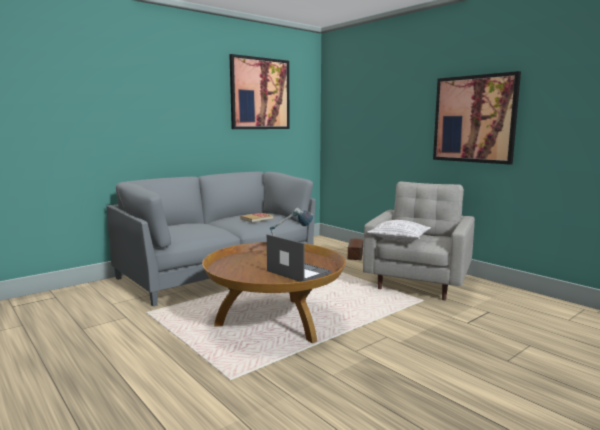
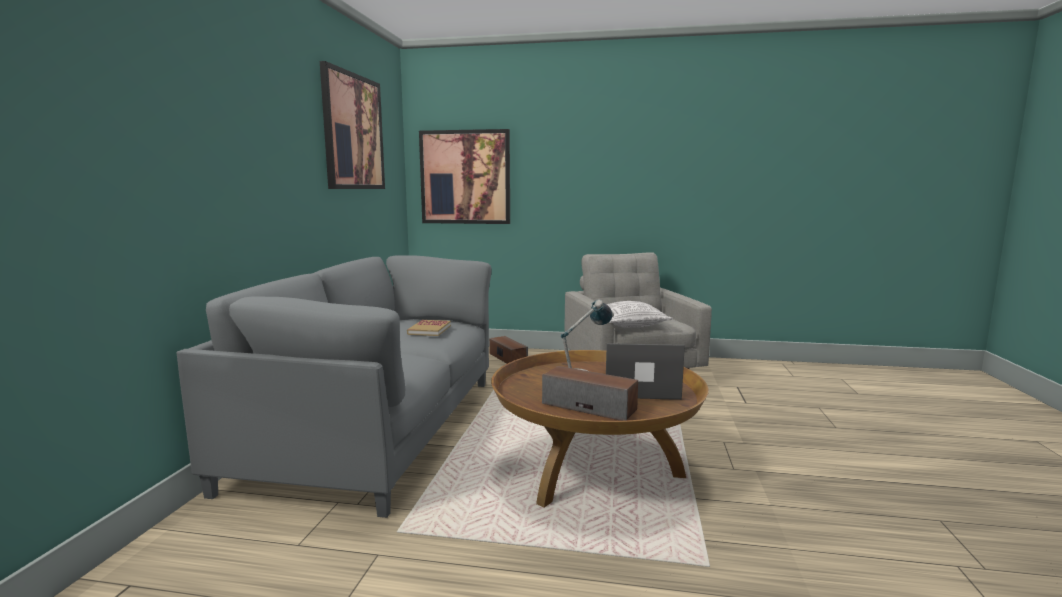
camera: 40 degrees left, 0 degrees up
(247, 272) = (589, 406): none -> speaker
(474, 119) = (652, 177): picture -> picture (465, 177)

